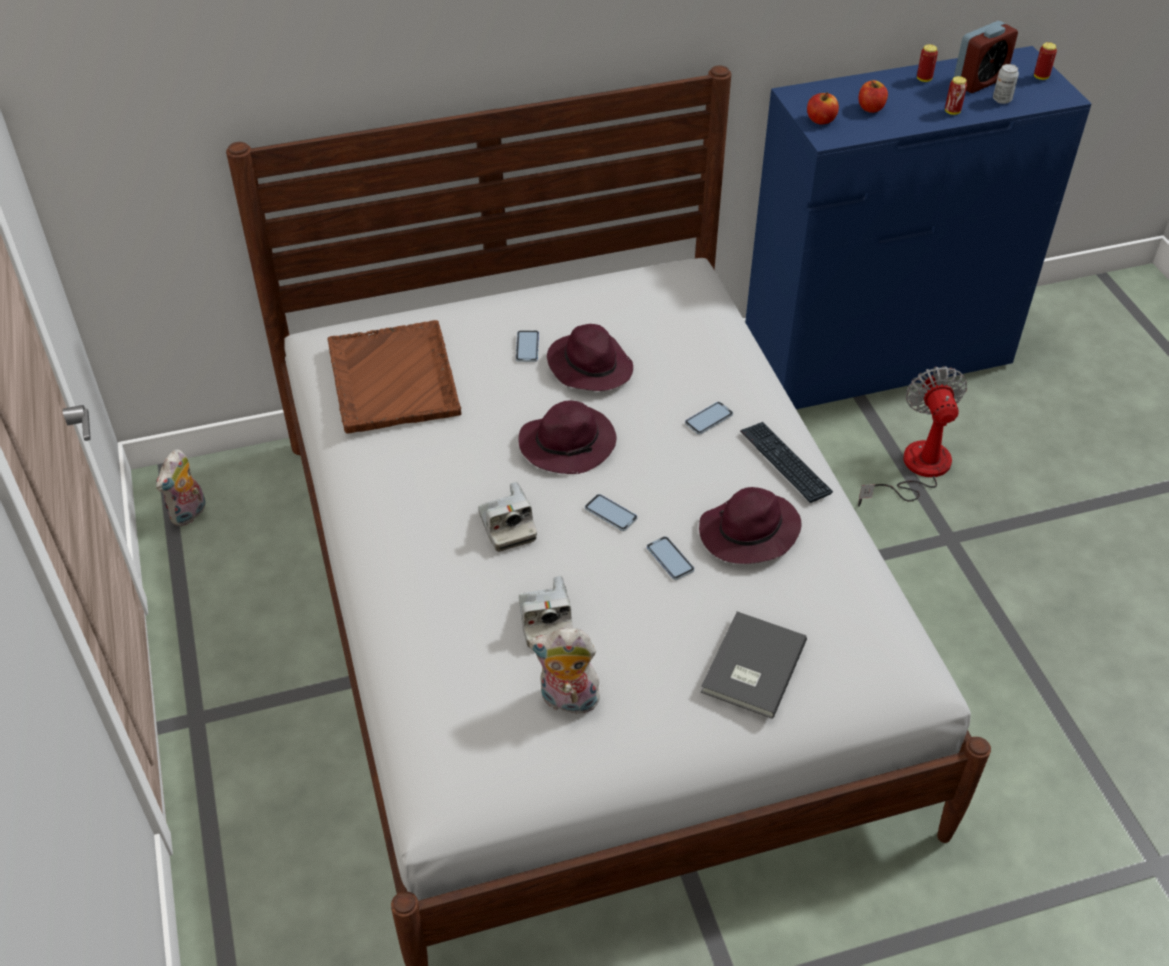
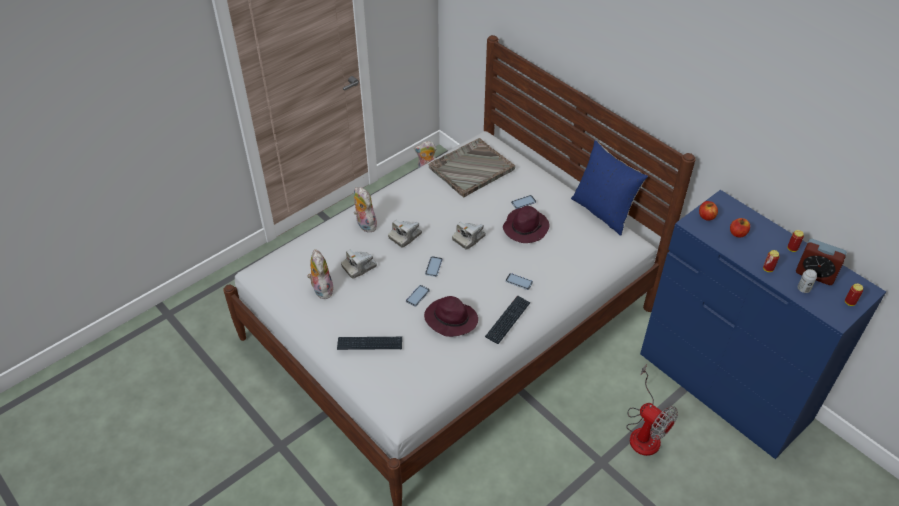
camera: 65 degrees right, 0 degrees up
(393, 380) = (471, 169): brown tray -> grey tray
(433, 577) = (364, 224): none -> plush toy
(569, 443) = (469, 238): purple hat -> camera
(607, 272) = (603, 212): none -> blue pillow
(750, 667) = (369, 344): grey book -> keyboard
(915, 469) = (644, 431): fan -> fan turned 75 degrees clockwise

